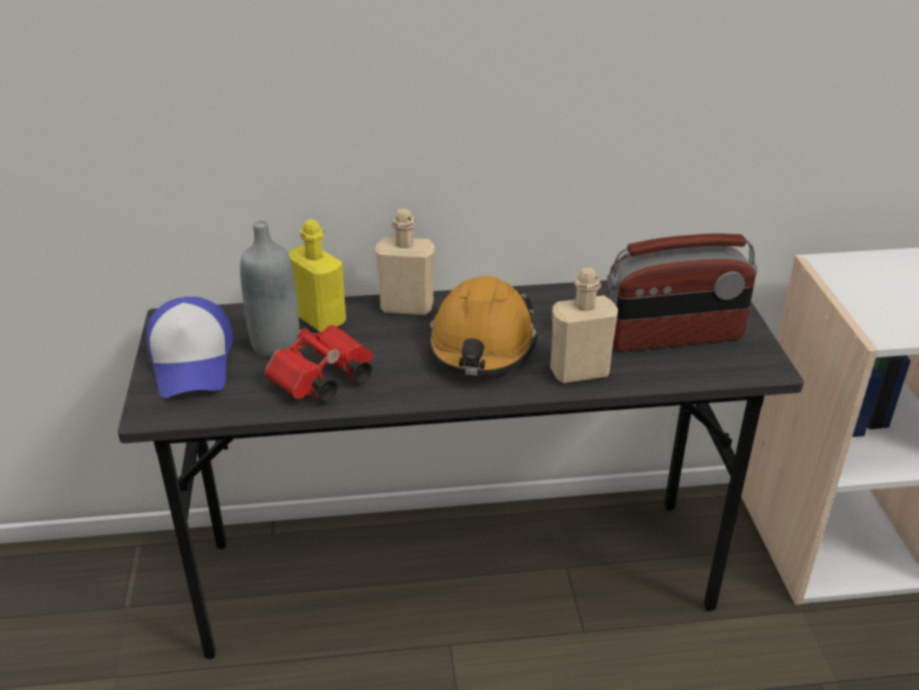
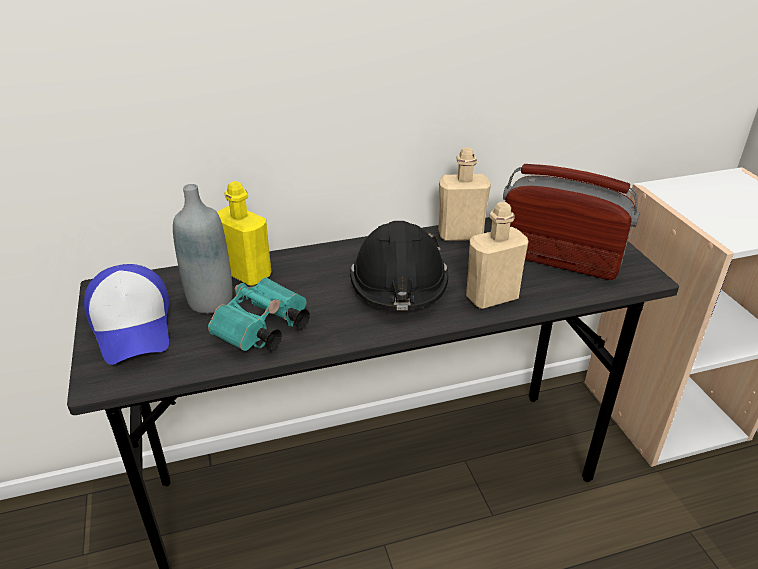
camera: 10 degrees left, 0 degrees up
(321, 381) = (262, 331): red binoculars -> turquoise binoculars
(407, 307) = (323, 256): beige bottle -> beige bottle (460, 235)
(481, 346) = (399, 283): orange hard hat -> black hard hat
(673, 337) = (559, 259): radio -> radio turned 135 degrees counterclockwise

